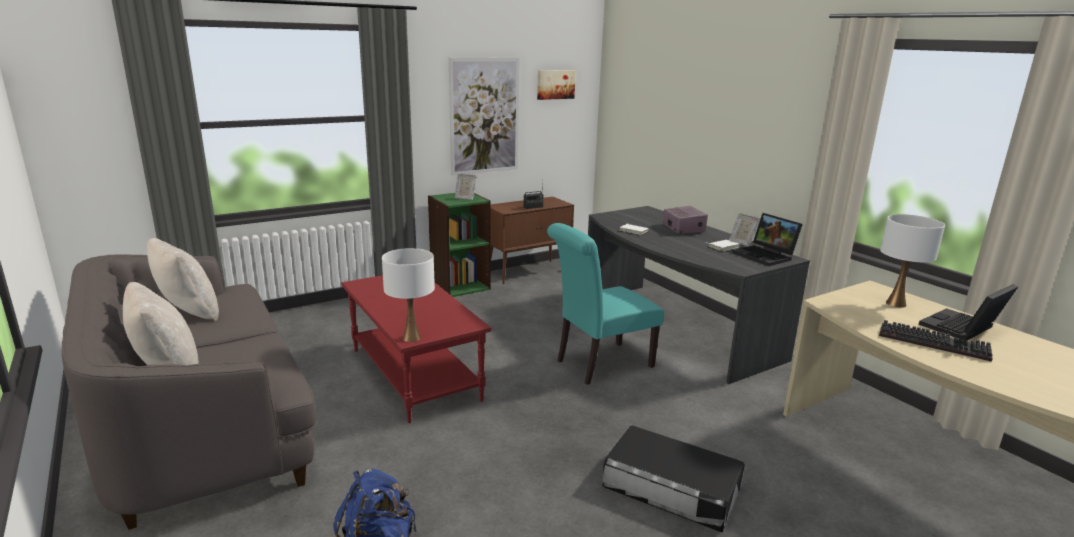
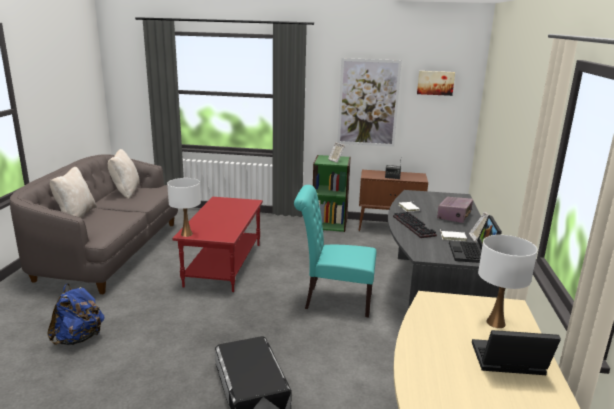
camera: 40 degrees right, 0 degrees up
(935, 342) = (447, 358): keyboard -> keyboard (415, 226)

